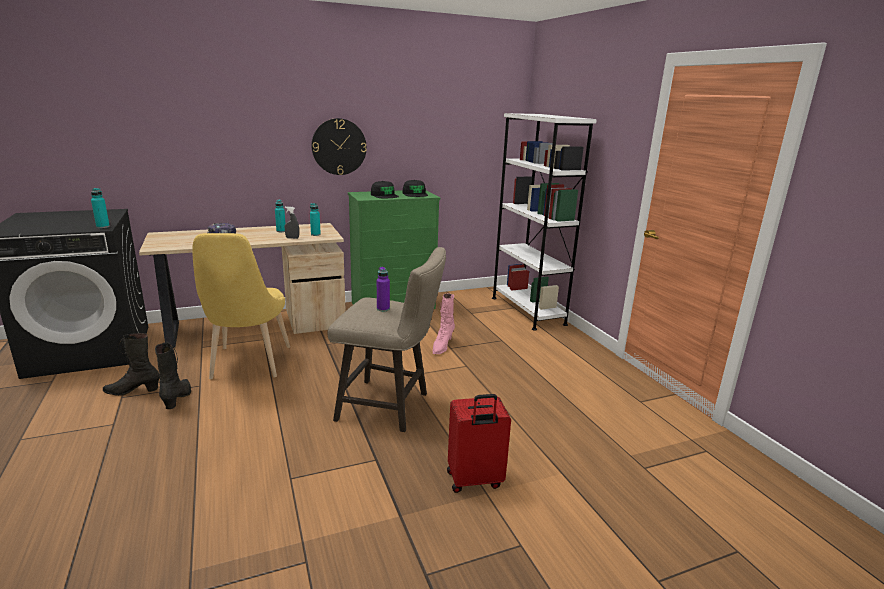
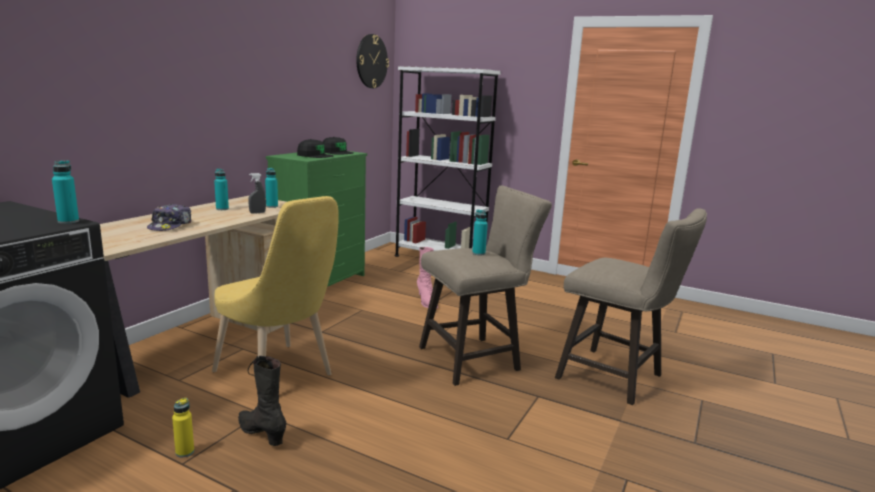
camera: 40 degrees left, 5 degrees down
(133, 391) = (185, 452): black boot -> yellow bottle
(339, 147) = (255, 101): wall clock -> wall clock (371, 61)
(383, 309) = (478, 253): purple bottle -> turquoise bottle
(474, 480) = (617, 379): red suitcase -> beige stool

